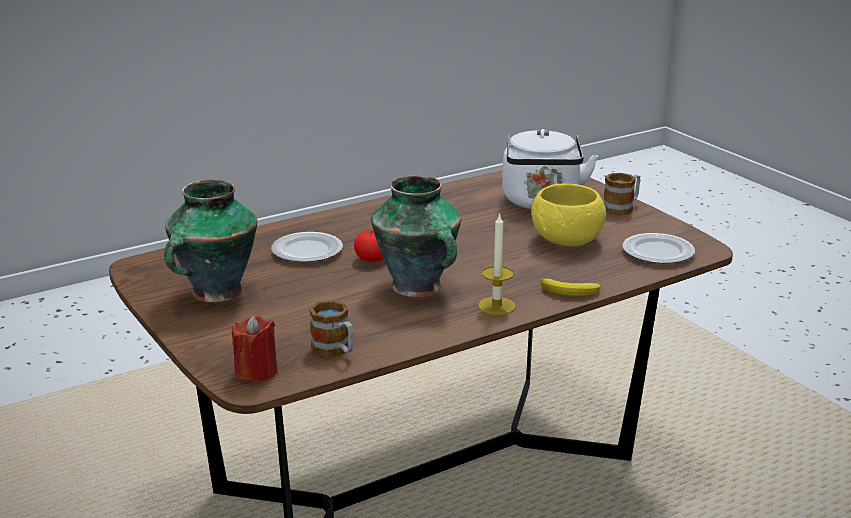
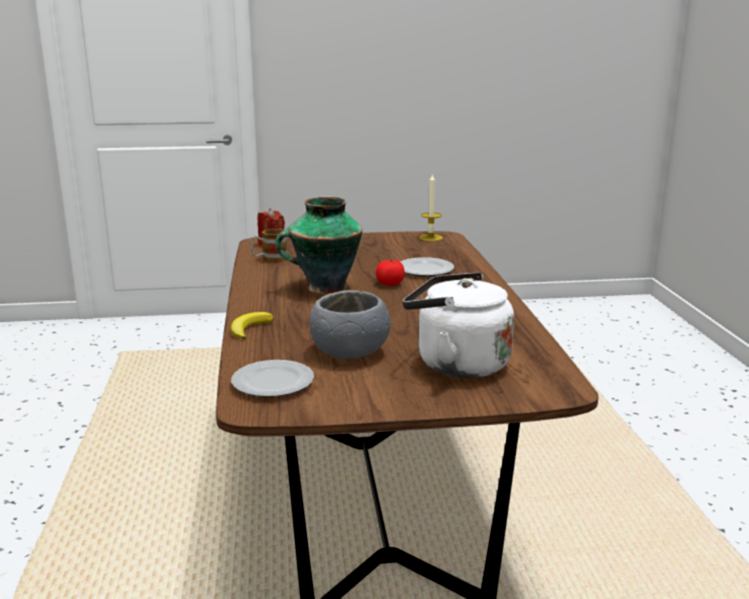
camera: 115 degrees right, 5 degrees down
(215, 293) = (383, 246): vase -> none
(496, 306) = (263, 302): candle -> candle (430, 238)
(566, 240) = (350, 352): yellow bowl -> grey bowl
(622, 207) = (405, 401): mug -> none

